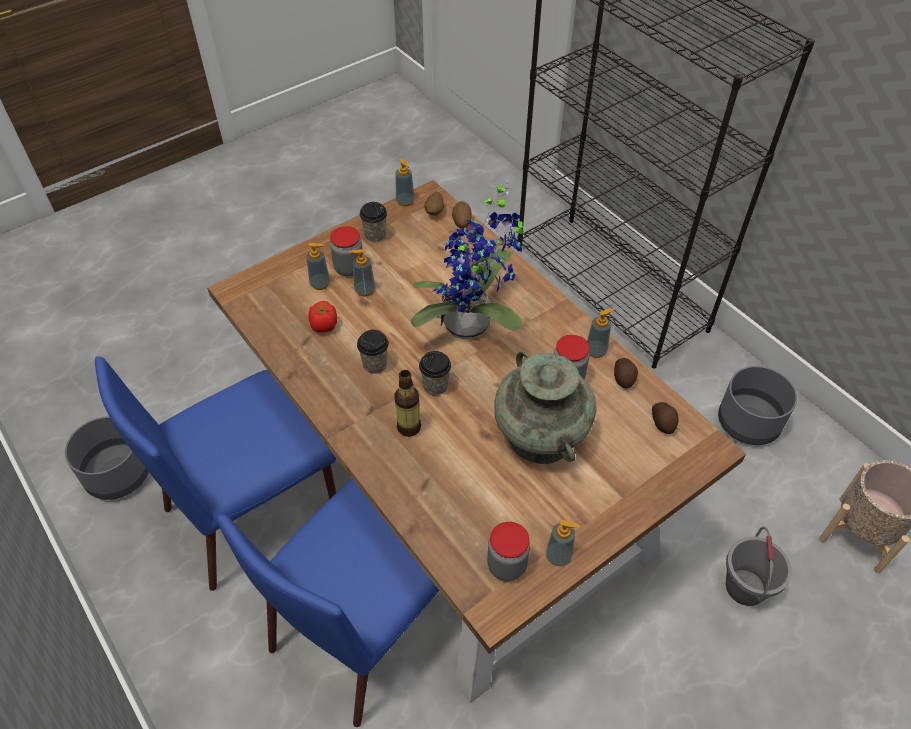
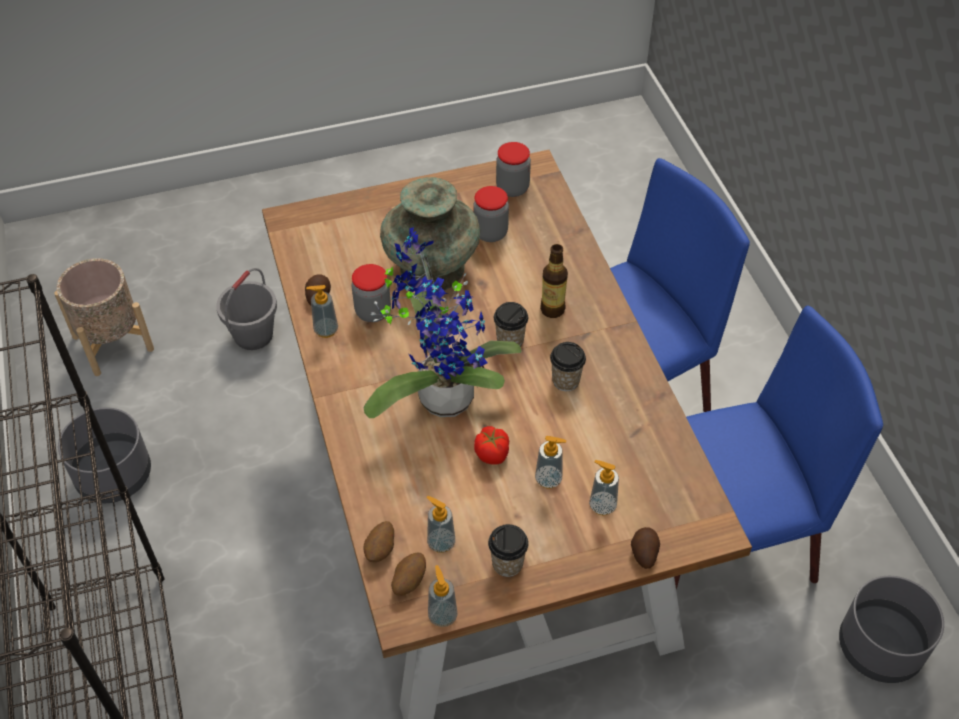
camera: 160 degrees left, 0 degrees up
(323, 326) = (611, 444): tomato -> tomato (492, 454)
(349, 268) = (559, 518): jar -> jar (490, 233)
(558, 556) = (468, 183): soap dispenser -> soap dispenser (441, 542)
(663, 422) = (312, 249): potato -> potato (644, 552)

